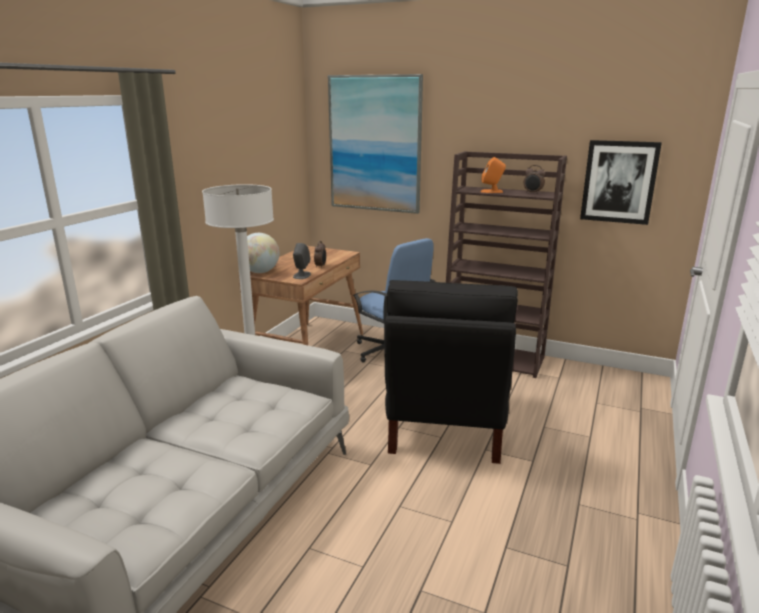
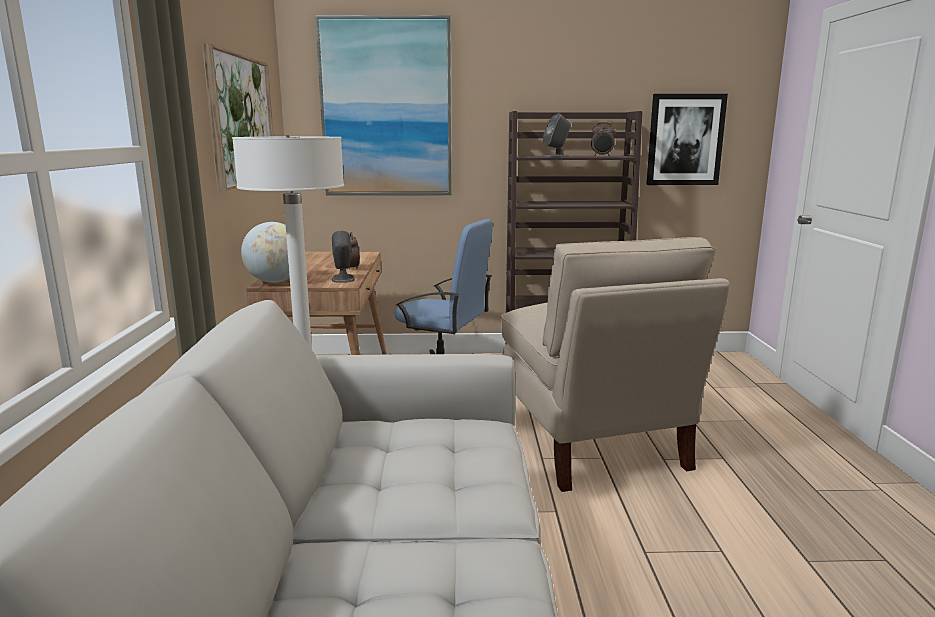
camera: 25 degrees left, 5 degrees down
(249, 162) = (241, 120): none -> picture
(445, 425) = (592, 443): black chair -> beige chair
(492, 191) = (556, 156): orange speaker -> grey speaker

